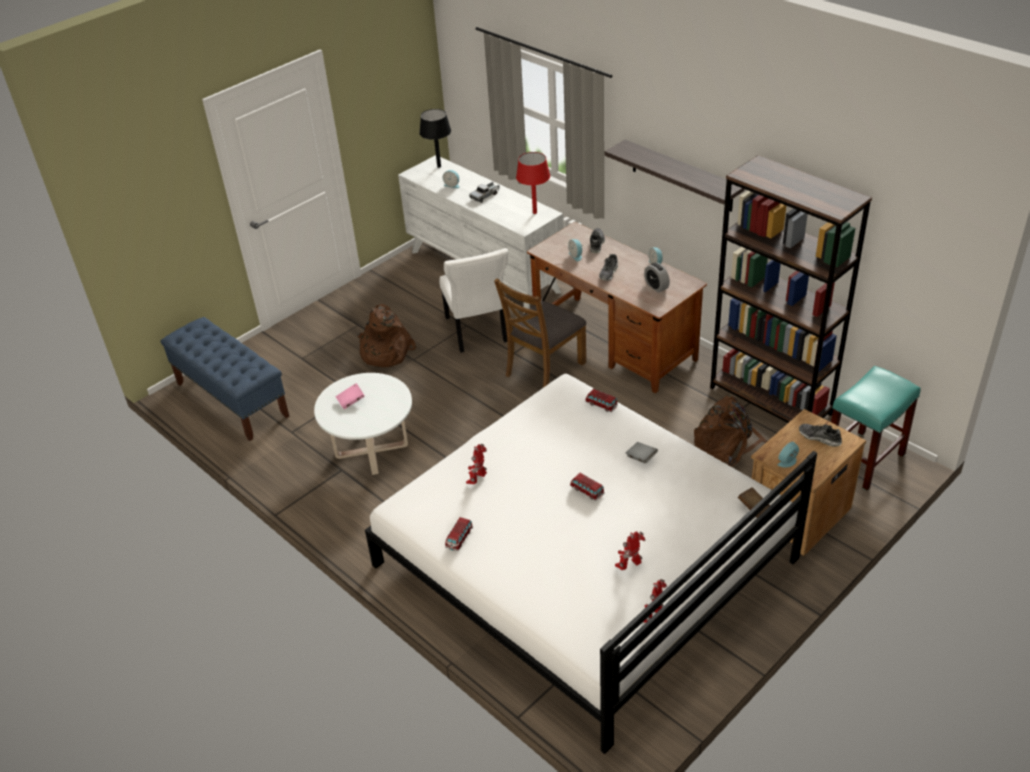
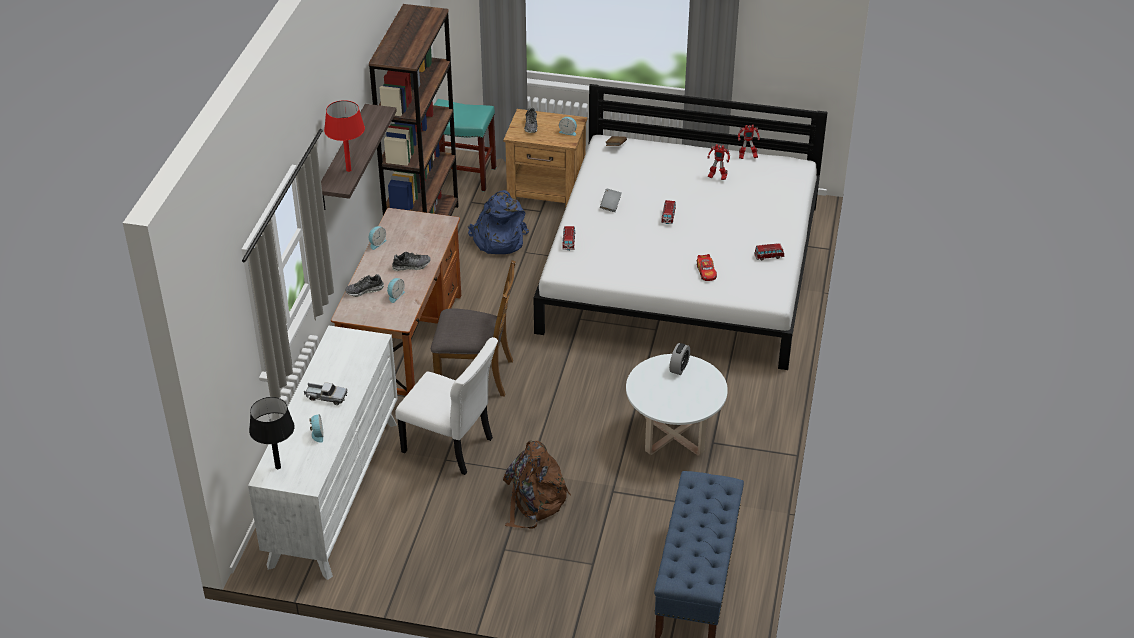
camera: 125 degrees left, 0 degrees up
(351, 401) = (680, 396): pink book -> none
(476, 332) = (450, 446): white chair -> white chair turned 75 degrees clockwise
(478, 479) = (706, 272): toy robot -> toy car
(534, 212) = (340, 345): red table lamp -> red table lamp (348, 170)
(656, 286) = (413, 232): alarm clock -> alarm clock (679, 367)
(726, 445) = (498, 240): brown backpack -> blue backpack

